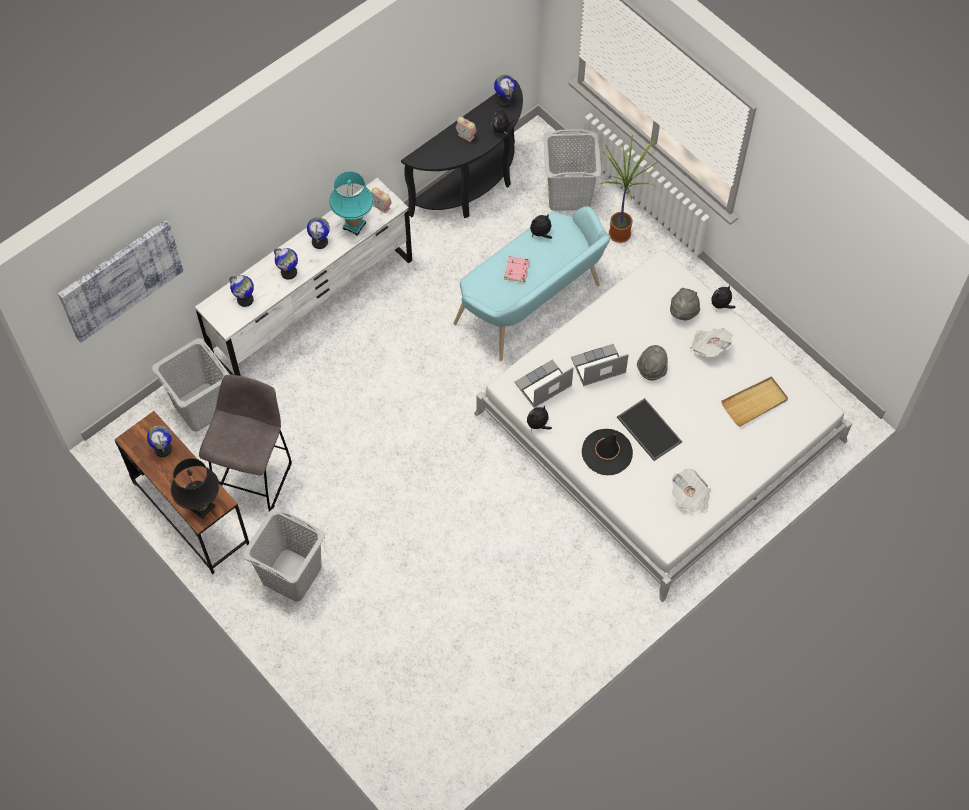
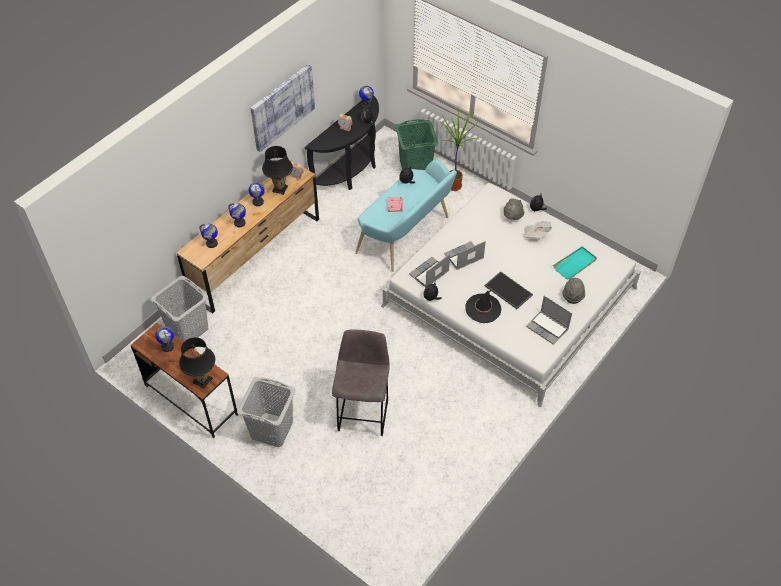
camera: 10 degrees left, 10 degrees down
(120, 279) = (123, 223): picture -> picture (281, 106)
(255, 477) = (234, 369): grey stool -> grey stool (363, 413)
(312, 308) = (256, 257): white dresser -> brown dresser
(354, 225) = (280, 189): turquoise table lamp -> black table lamp
(569, 194) = (415, 167): grey laundry basket -> green laundry basket
(652, 369) = (500, 253): grey hat -> grey hat (572, 296)
(690, 497) = (548, 328): newspaper -> laptop
(754, 402) = (575, 264): beige tray -> turquoise tray

